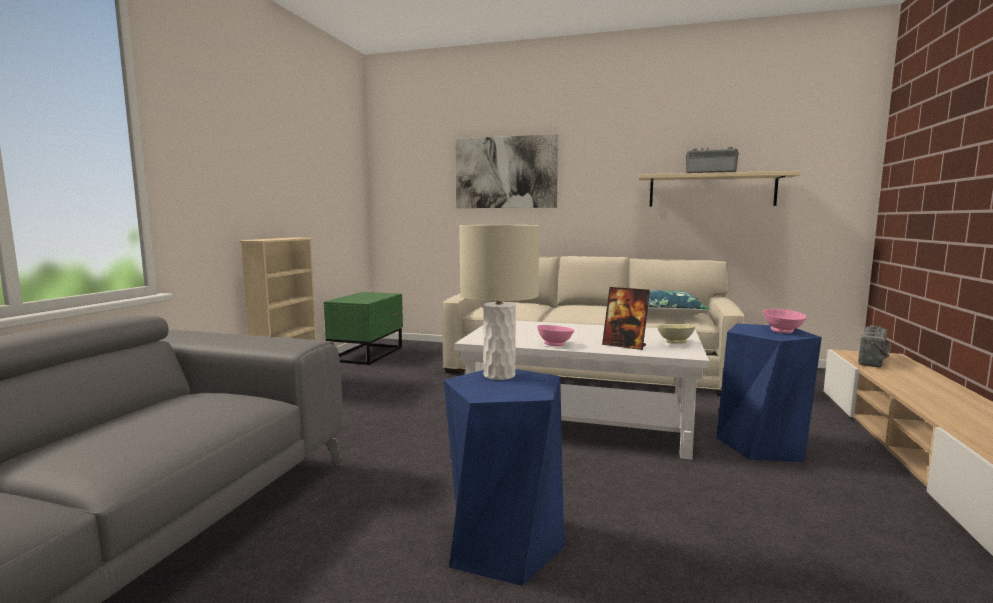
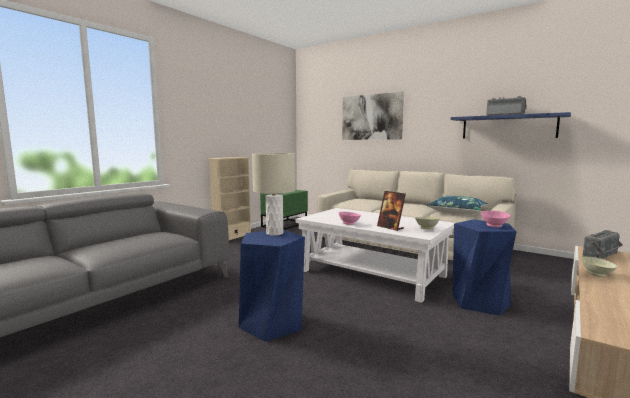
camera: 20 degrees right, 0 degrees up
(711, 190) = (508, 127): beige shelf -> blue shelf
(905, 386) = (597, 274): none -> beige bowl

